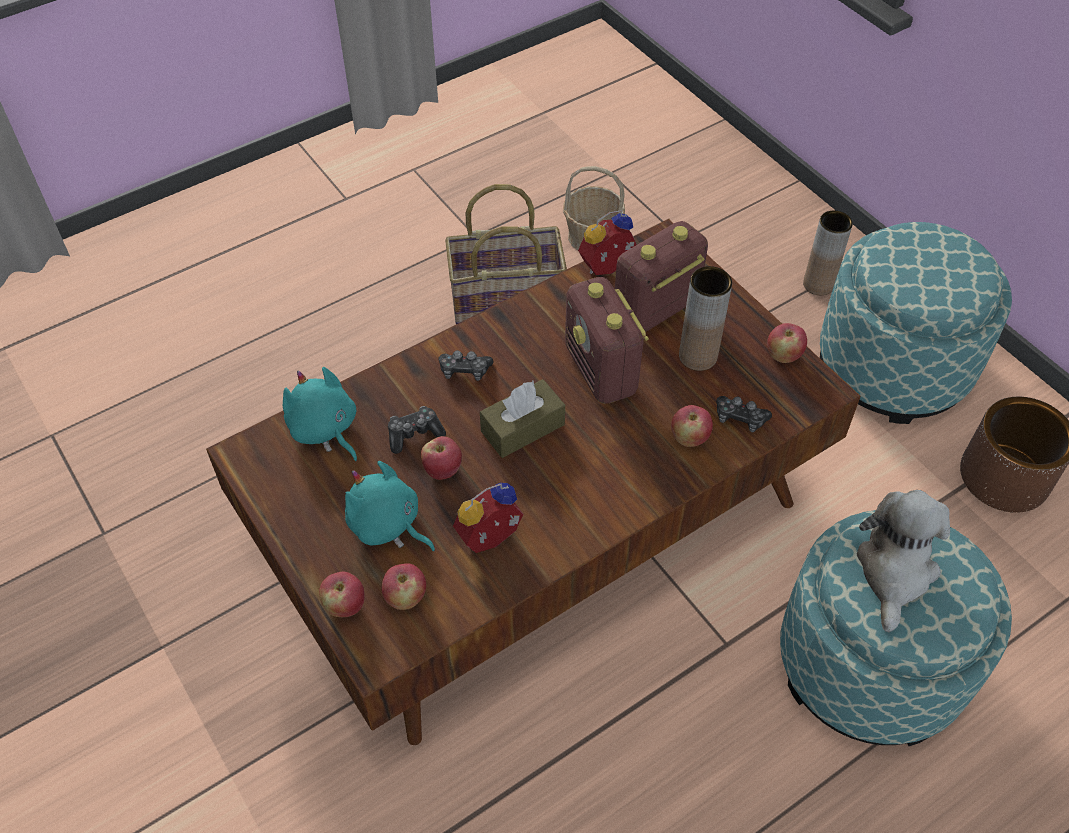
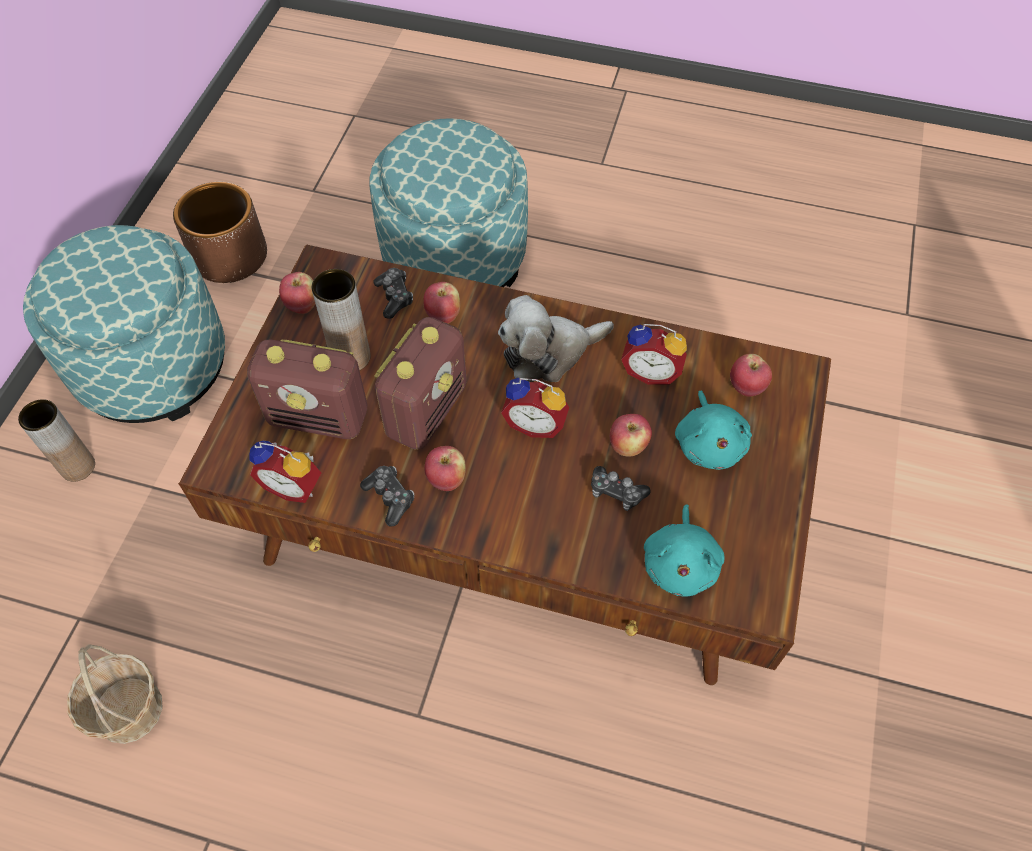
camera: 130 degrees left, 5 degrees up
(345, 606) = (792, 417): apple -> apple (446, 479)
(464, 370) = (518, 508): game controller -> game controller (390, 497)
(507, 298) = (286, 724): basket -> none
(522, 428) = (536, 423): brown tissue box -> alarm clock
(895, 571) = (447, 168): plush toy -> plush toy (548, 353)

